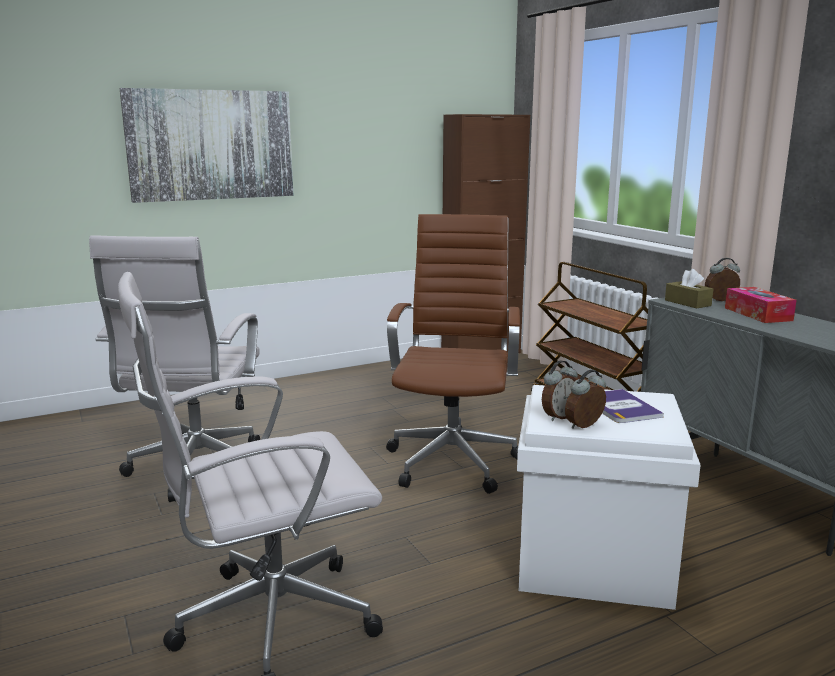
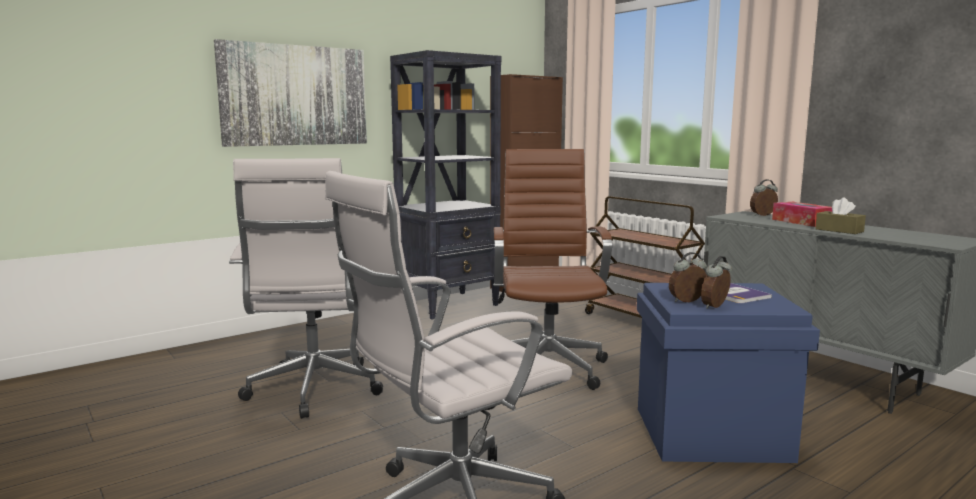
camera: 10 degrees left, 5 degrees down
(386, 374) = (449, 305): none -> black bookcase
(558, 416) = (687, 301): alarm clock -> alarm clock turned 150 degrees counterclockwise
(591, 562) = (709, 434): white storage box -> blue storage box
(687, 303) = (739, 217): brown tissue box -> brown tissue box (839, 230)

